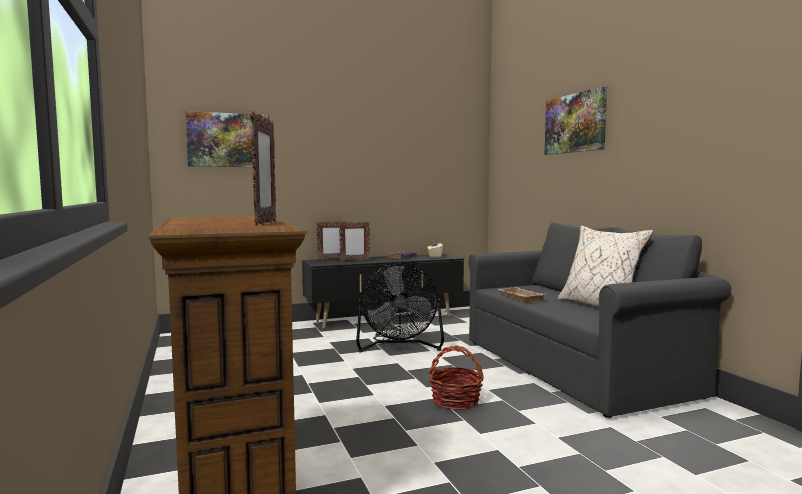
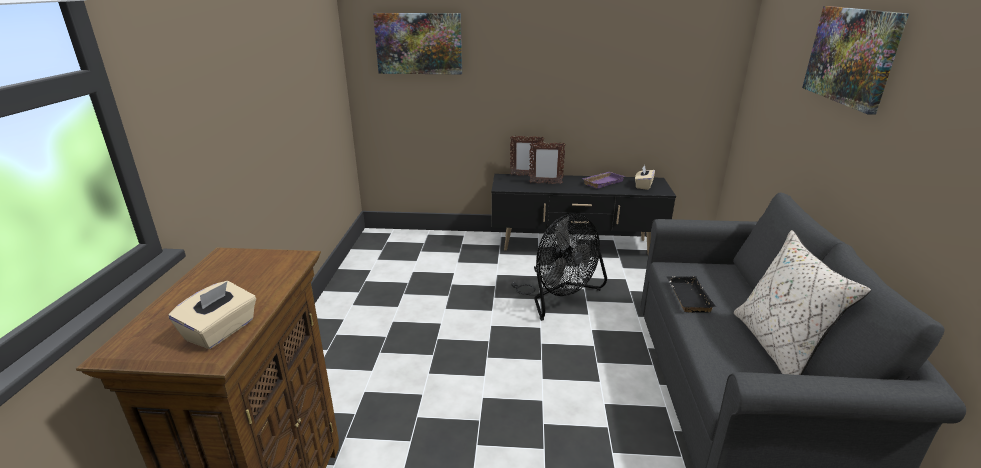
camera: 25 degrees right, 20 degrees up
(265, 223) = (221, 331): picture frame -> beige tissue box
(396, 346) = (557, 298): black fan -> black fan turned 60 degrees counterclockwise
(455, 401) = (556, 412): basket -> none
(519, 298) = (686, 297): beige tray -> black tray

